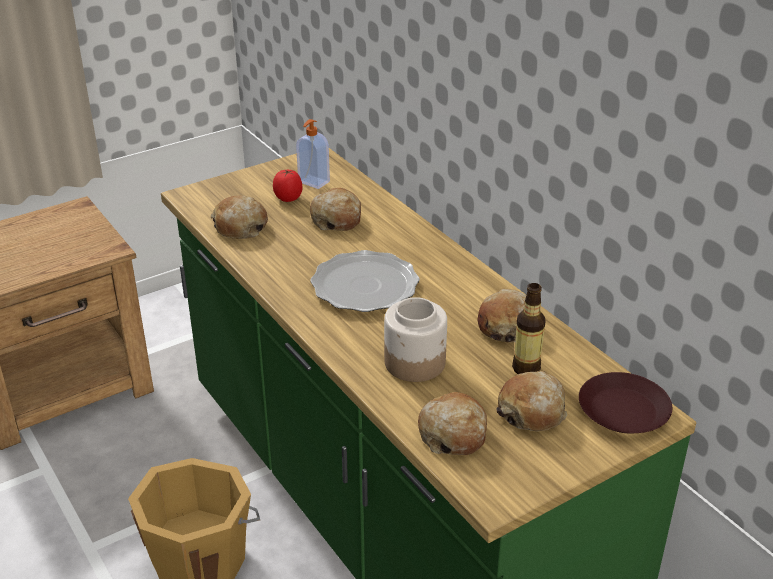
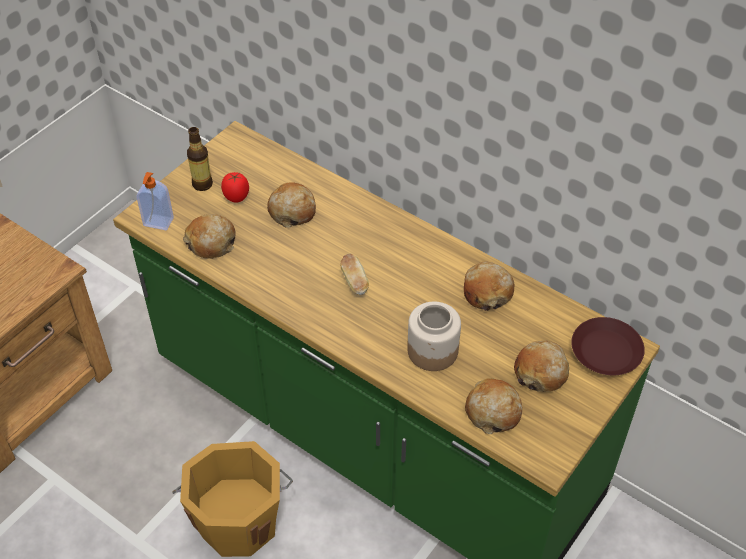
camera: 20 degrees left, 15 degrees up
(313, 182) = (248, 171): soap dispenser -> soap dispenser (158, 223)
(365, 286) = (354, 281): plate -> bread
(526, 368) = (519, 331): bottle -> bottle (202, 184)

